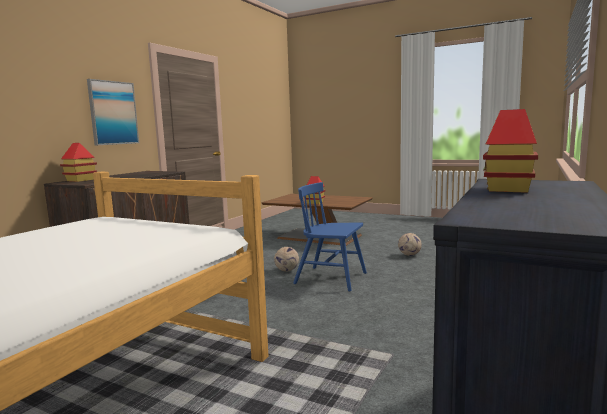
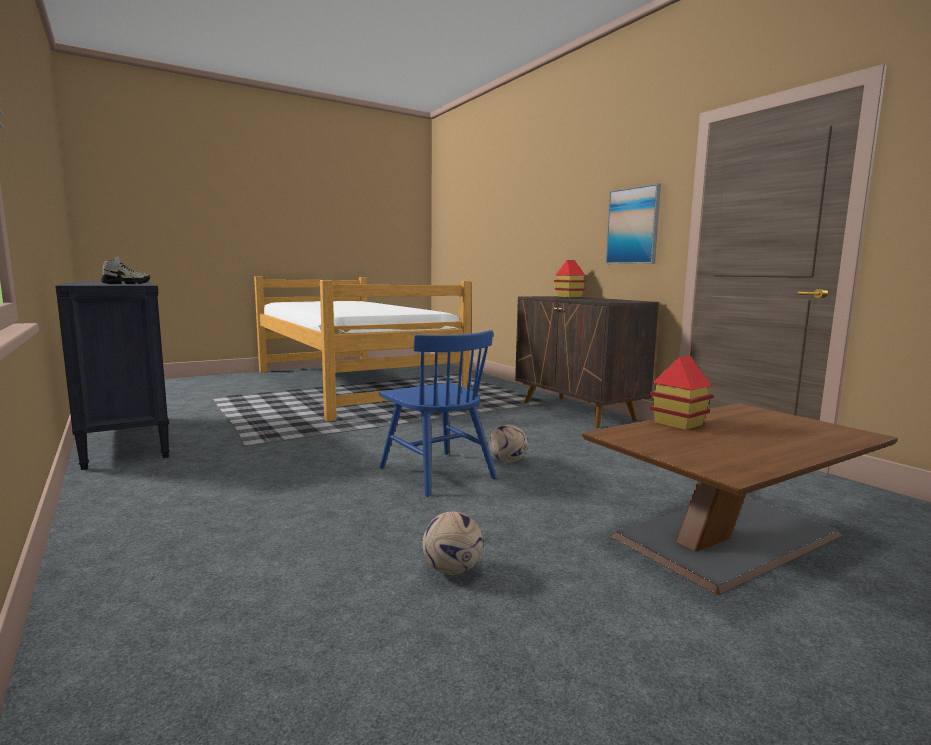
camera: 120 degrees right, 0 degrees up
(331, 278) = (436, 473): blue chair -> blue chair turned 90 degrees clockwise
(508, 189) = (126, 283): toy house -> shoe

